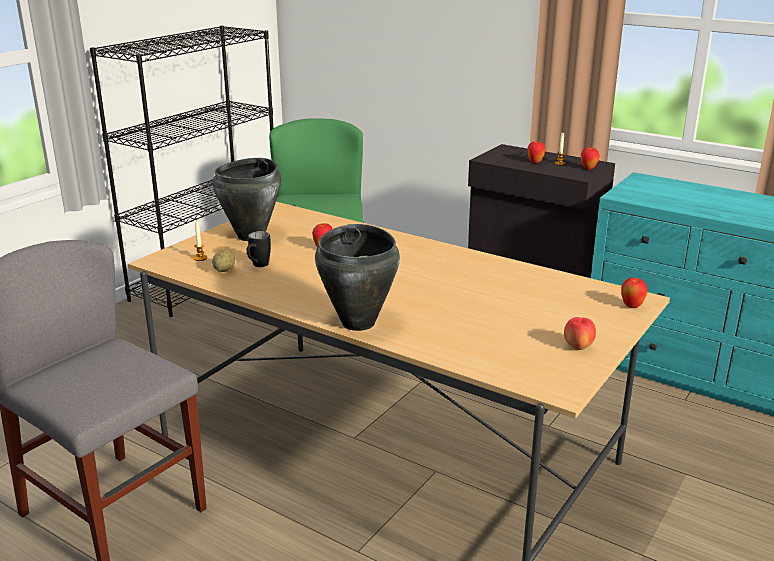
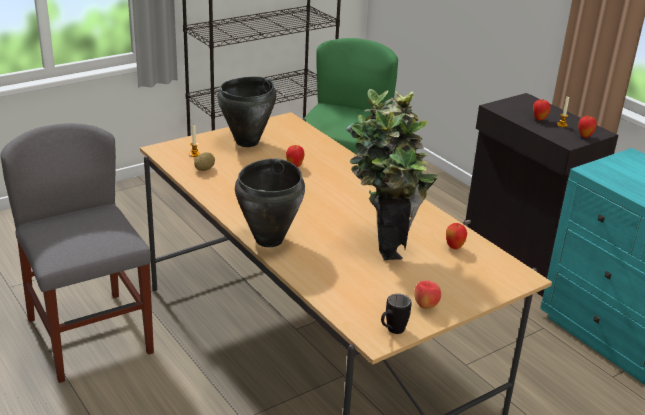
camera: 20 degrees right, 5 degrees up
(258, 266) = (232, 171): black mug -> black mug (392, 331)
(481, 298) = (384, 242): none -> potted plant
(632, 306) = (508, 282): apple -> apple (454, 247)

